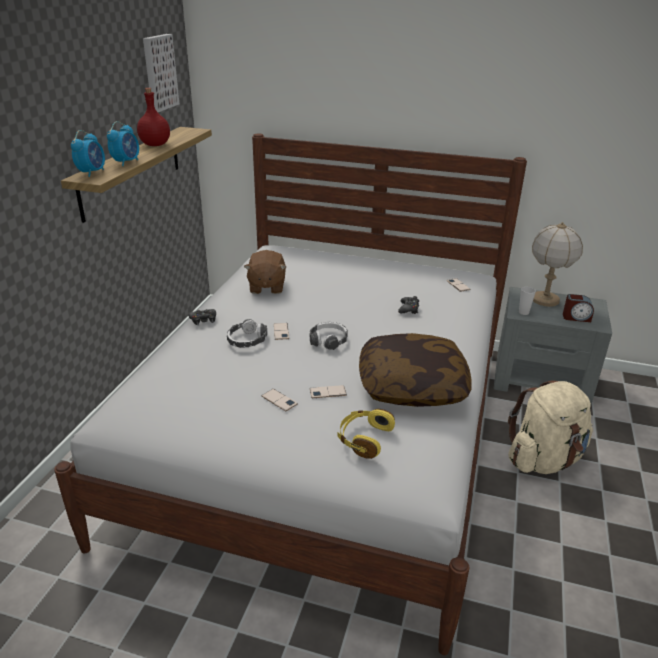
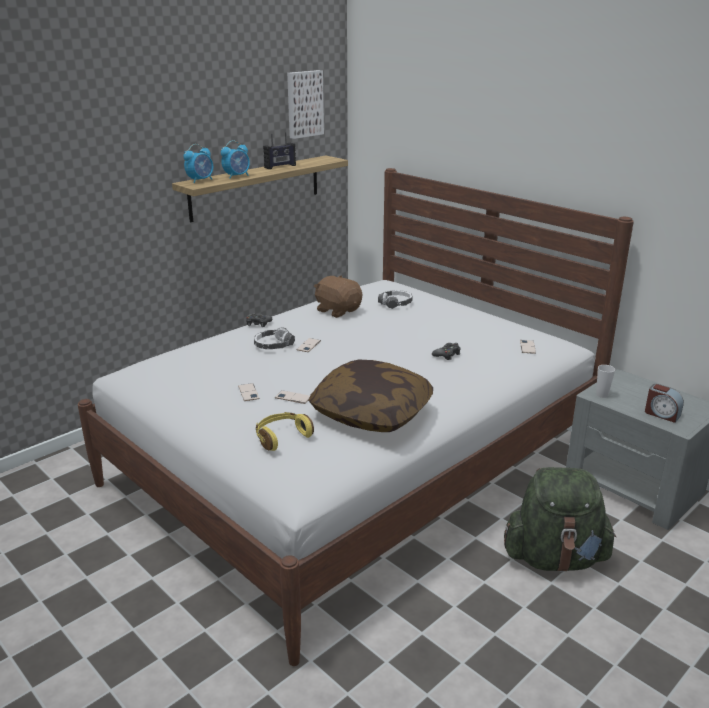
camera: 30 degrees right, 5 degrees down
(155, 145) = (280, 166): red bottle -> radio
(266, 287) = (338, 310): brown plush toy -> brown plush toy turned 105 degrees clockwise
(328, 340) = (340, 361): headphones -> headphones (395, 303)
(544, 300) = (643, 390): table lamp -> none
(544, 459) = (554, 558): beige backpack -> green backpack

